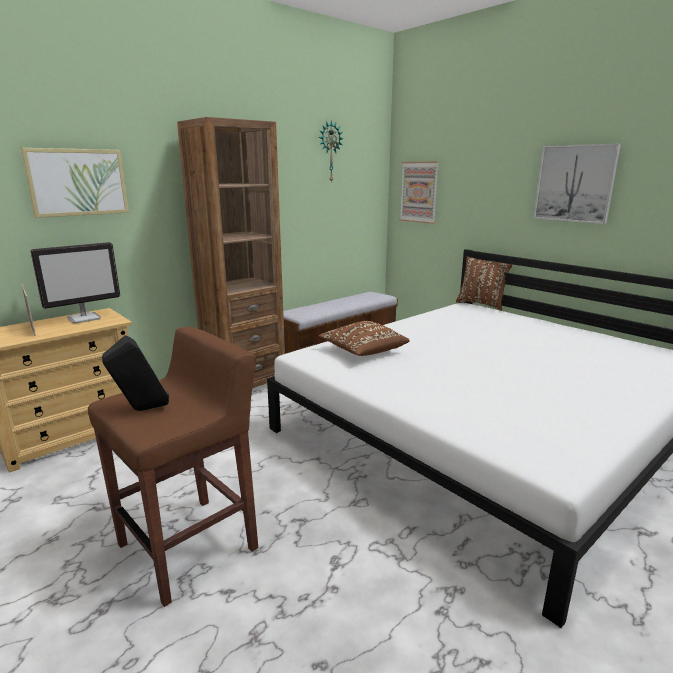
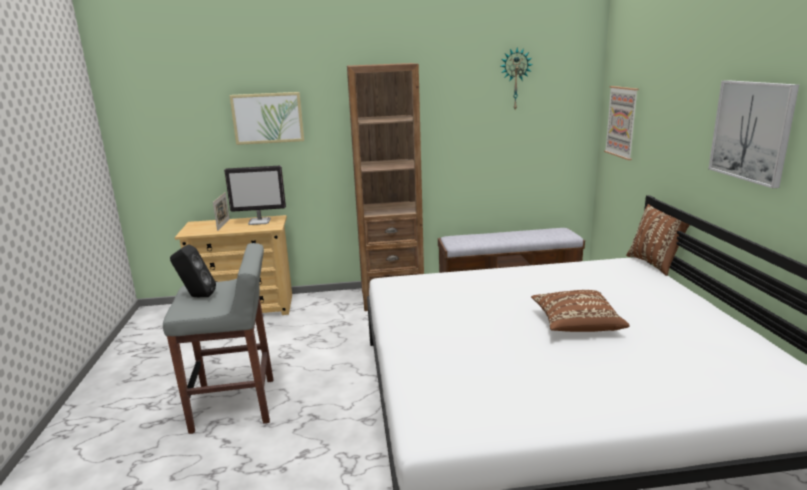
camera: 35 degrees right, 0 degrees up
(190, 546) = (236, 405): brown stool -> grey stool
(363, 351) = (442, 289): brown pillow -> brown pillow (576, 324)

